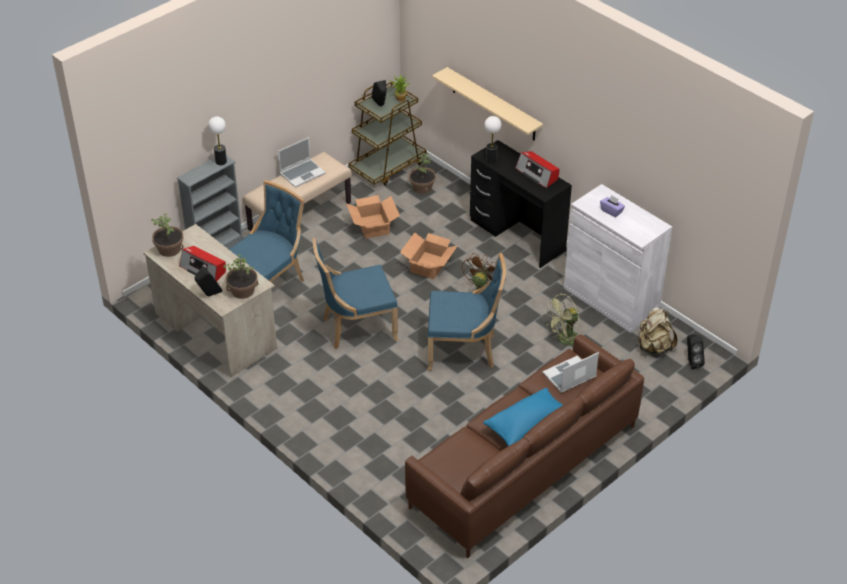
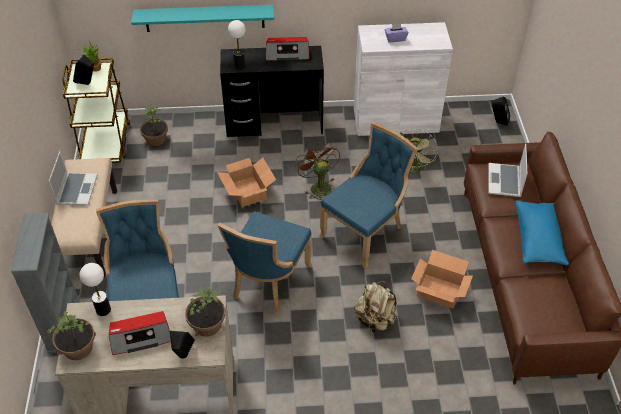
camera: 50 degrees left, 5 degrees up
(221, 162) = (35, 223): table lamp -> table lamp (103, 310)
(373, 226) = (162, 195): cardboard box -> cardboard box (439, 291)
(493, 105) = (204, 18): beige shelf -> turquoise shelf
(654, 347) = (465, 130): beige backpack -> beige backpack (375, 319)

